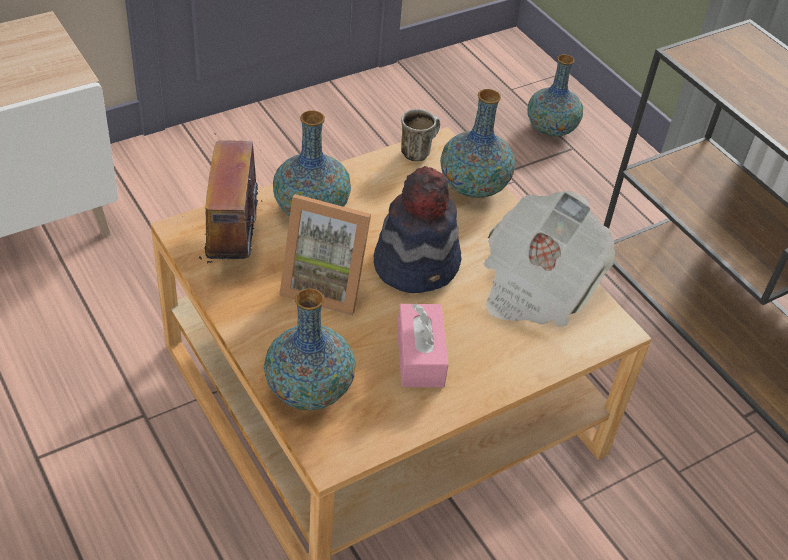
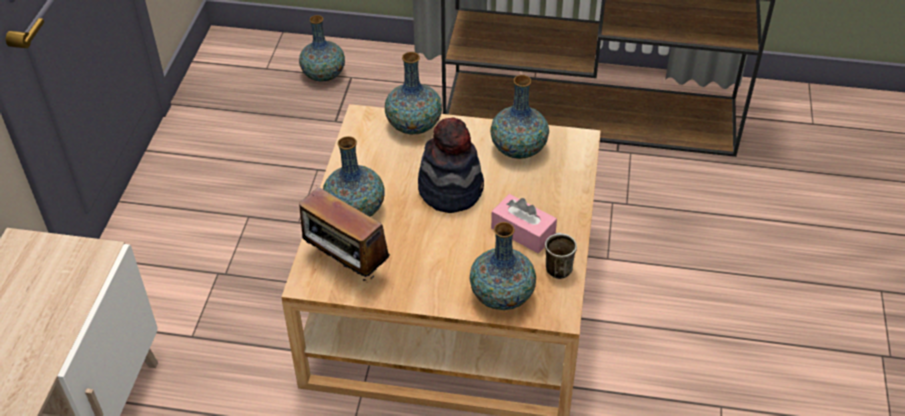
camera: 45 degrees left, 0 degrees up
(325, 285) = (426, 240): picture frame -> none
(418, 151) = (356, 130): mug -> mug (556, 266)
(536, 285) = (518, 149): newspaper -> vase

